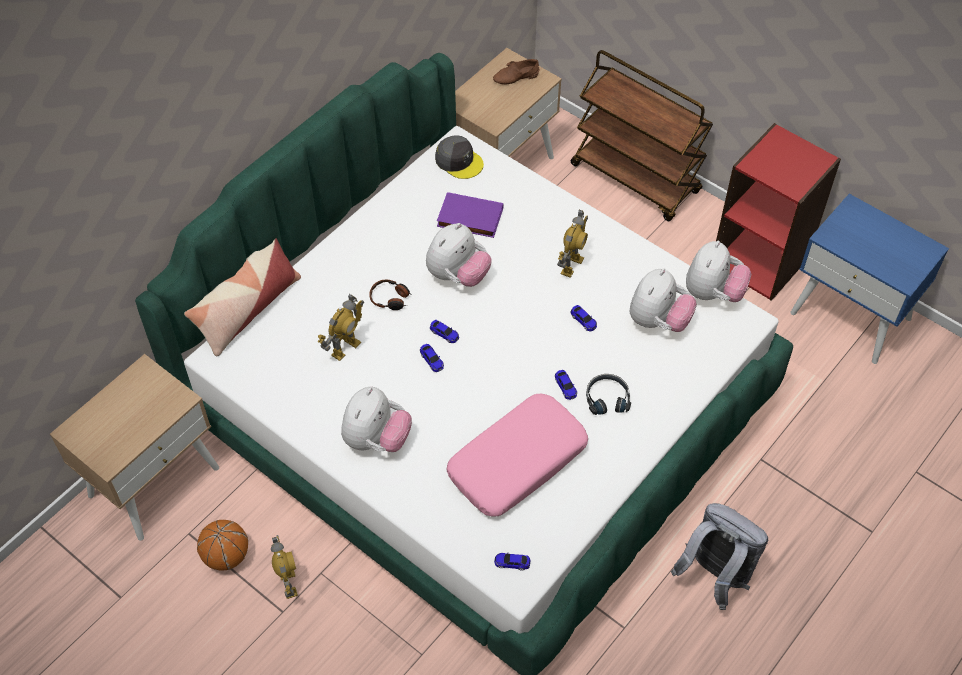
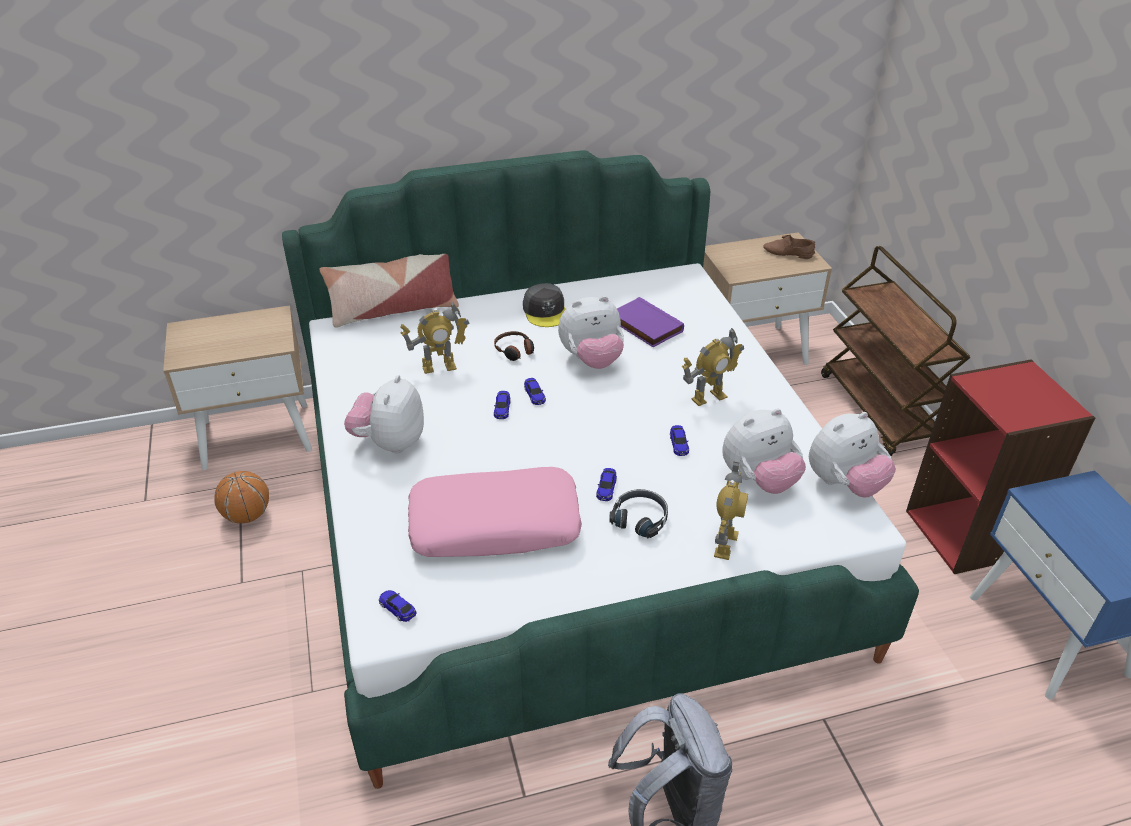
camera: 35 degrees right, 15 degrees down
(288, 583) = (269, 563): toy robot -> toy robot (724, 544)
(376, 439) = (390, 442): plush toy -> plush toy turned 135 degrees clockwise
(459, 161) = (676, 285): grey cap -> grey cap (545, 311)

